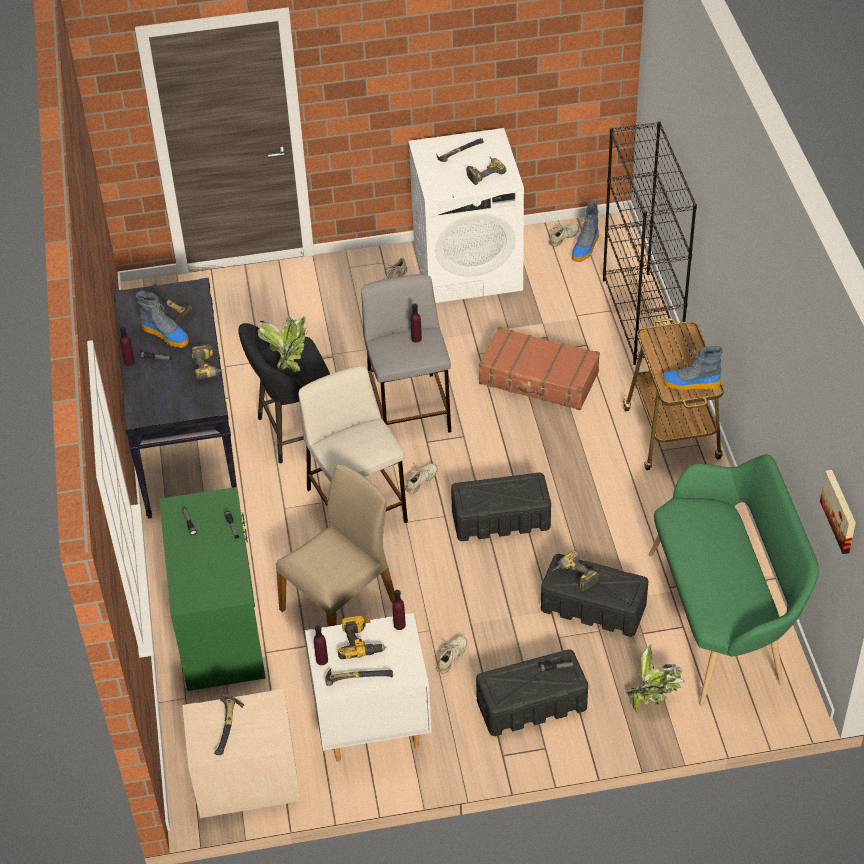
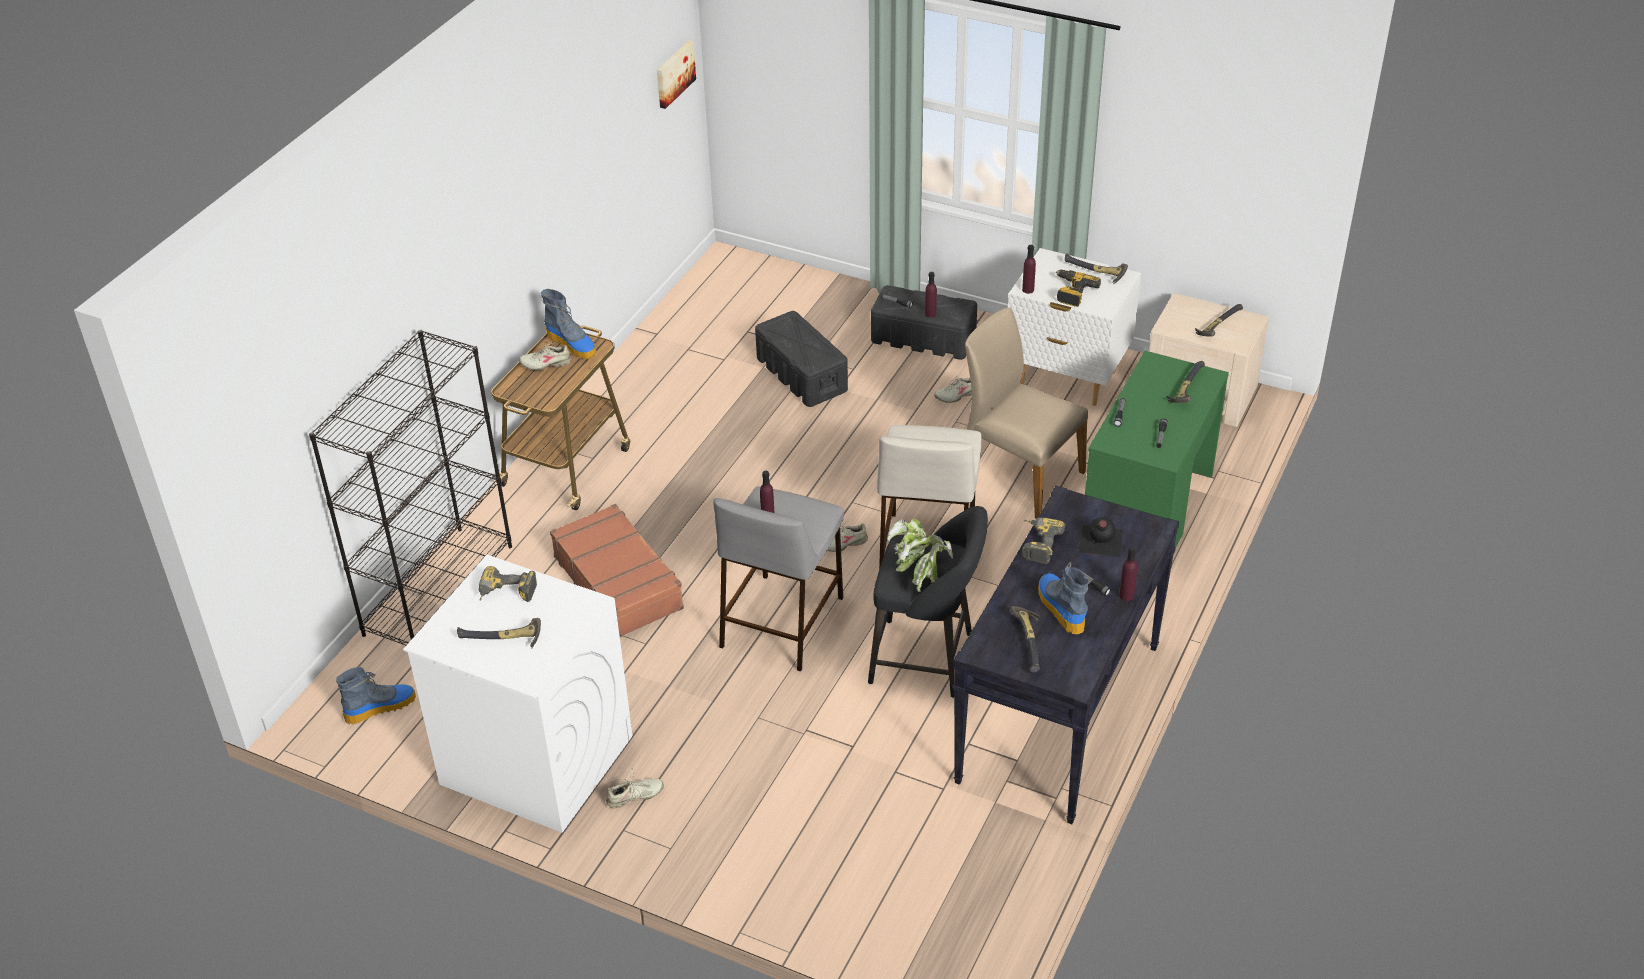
camera: 145 degrees left, 5 degrees down
(169, 389) = (1100, 541): none -> black bottle
(196, 579) = (1185, 389): none -> hammer
(322, 660) = (1114, 295): purple bottle -> purple bottle (930, 314)
(340, 605) = (1018, 475): beige chair -> beige chair turned 45 degrees clockwise
(501, 519) = (803, 473): black storage box -> none
(563, 238) = (385, 735): beige shoe -> beige shoe (546, 363)
(573, 576) = (813, 351): power drill -> none
(654, 695) = (823, 303): potted plant -> none
(723, 619) = (711, 322): green bench -> none

